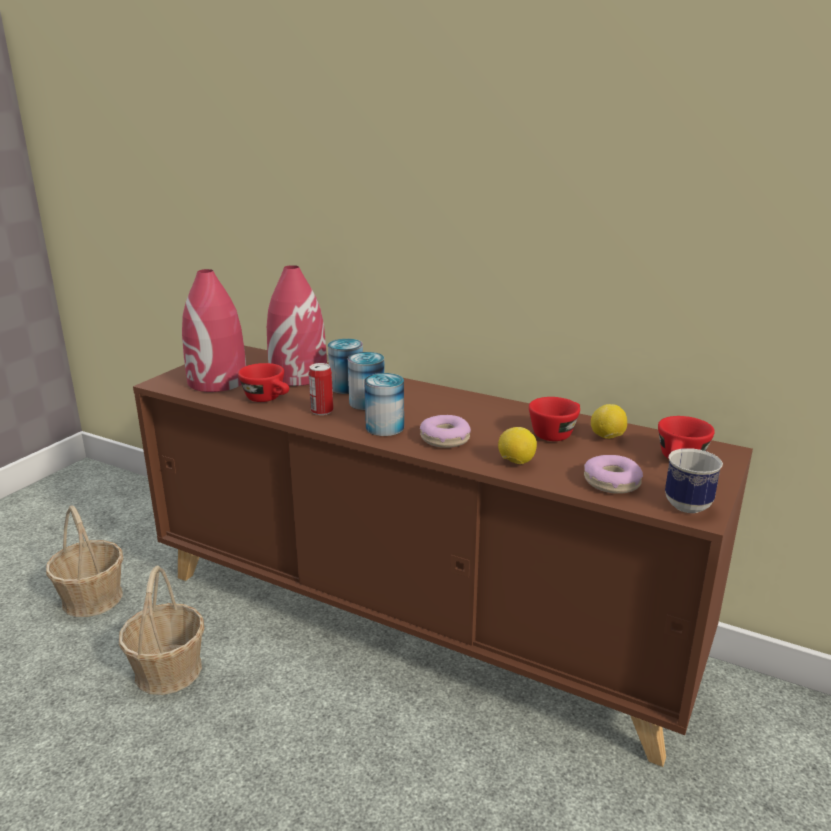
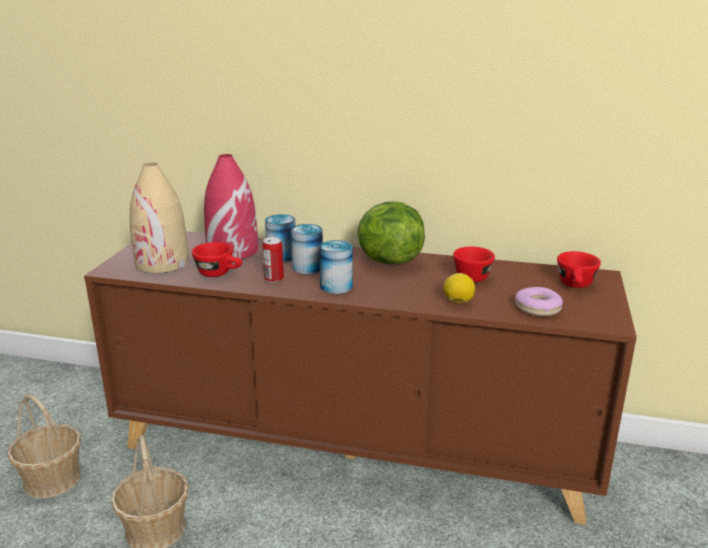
camera: 15 degrees left, 0 degrees up
(217, 381) = (162, 263): red vase -> beige vase
(445, 439) = (391, 290): donut -> none
(464, 404) = (388, 260): none -> lettuce
(607, 437) = (514, 275): lemon -> none
(689, 502) = (600, 316): mug -> none

